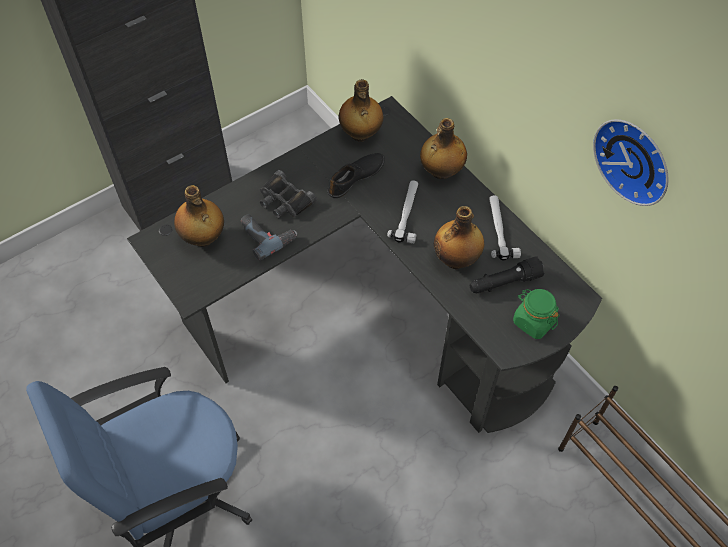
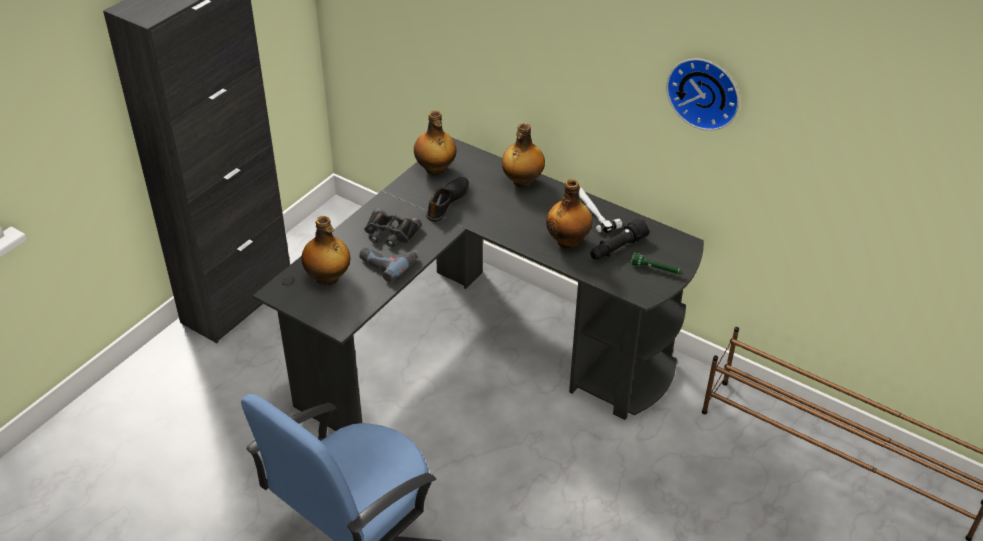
camera: 20 degrees left, 15 degrees down
(408, 213) = (508, 218): hammer -> none
(533, 322) = (655, 269): green jar -> green flashlight

